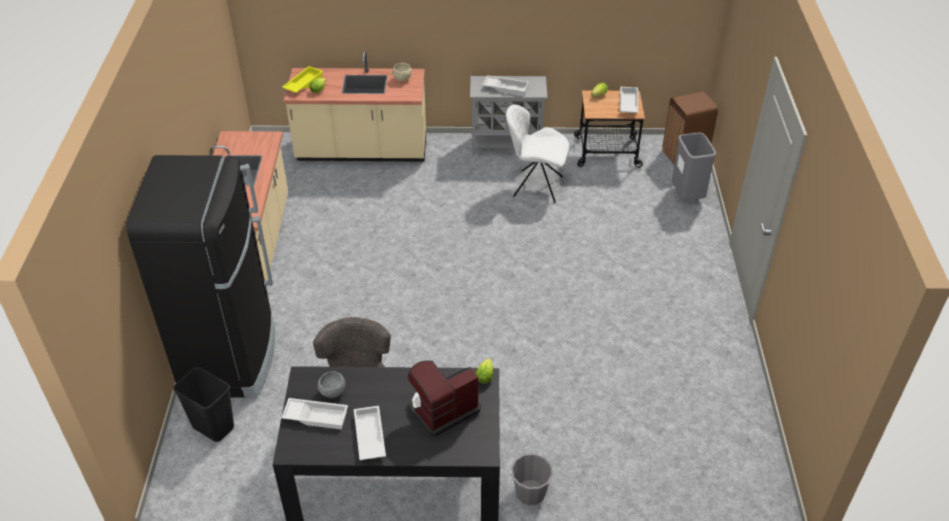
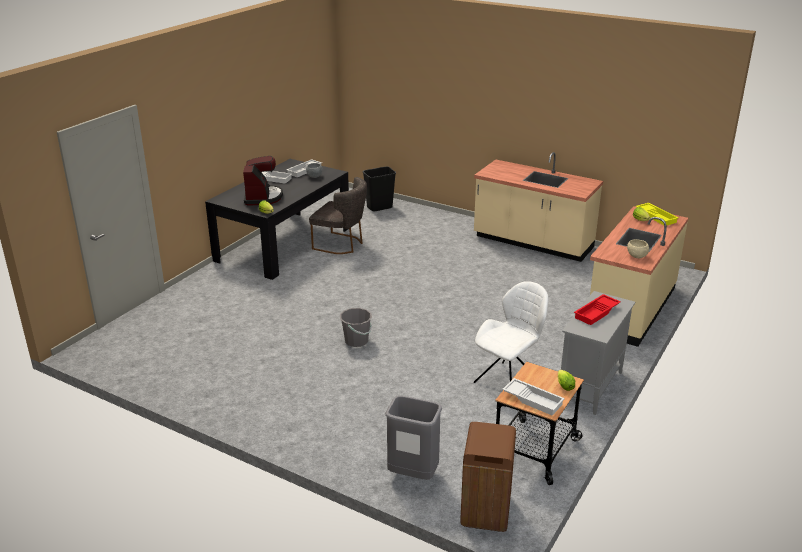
camera: 120 degrees right, 15 degrees down
(231, 358) = (427, 219): black fridge -> none
(506, 88) = (597, 313): white tray -> red tray
(530, 492) = (216, 276): grey bucket -> grey bucket (356, 341)

